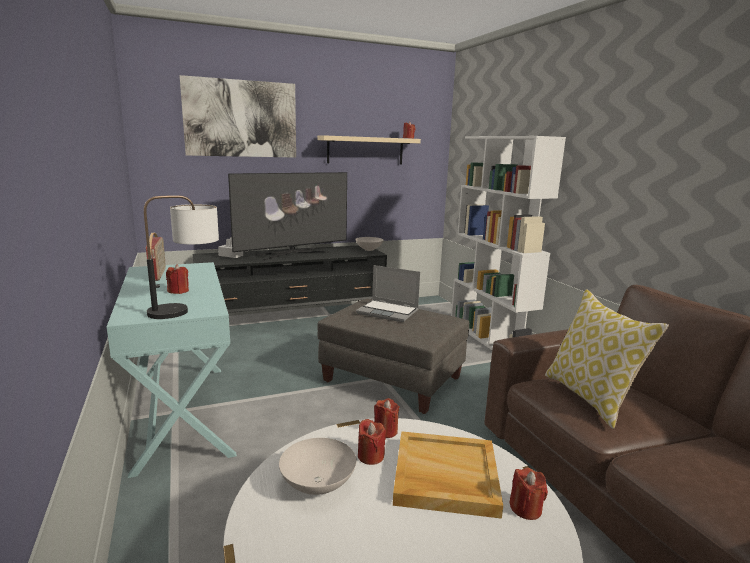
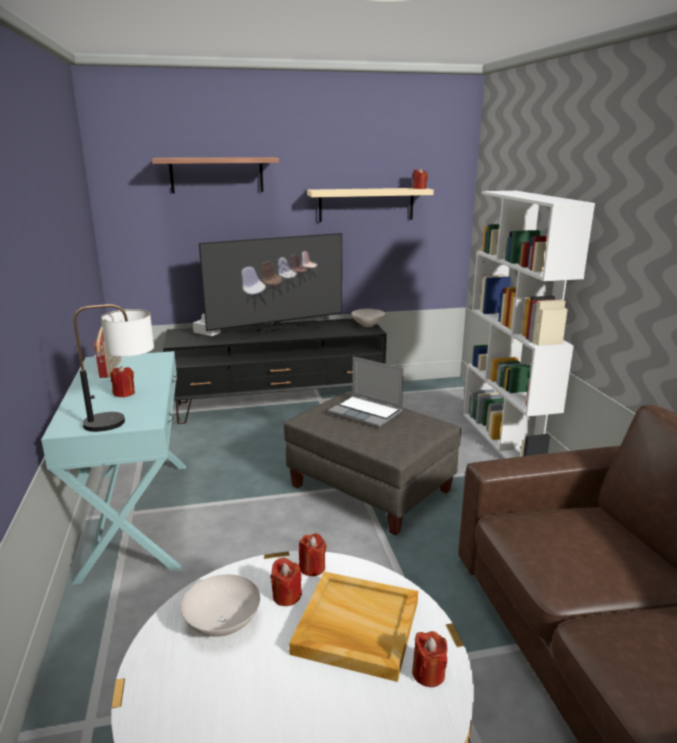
camera: 10 degrees right, 5 degrees up
(241, 119) = (217, 175): picture -> shelf
(590, 398) = (564, 543): pillow -> none

